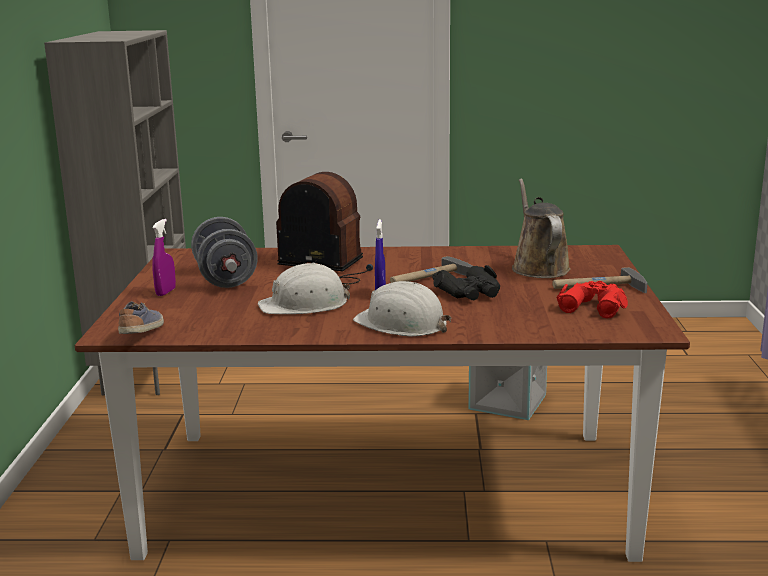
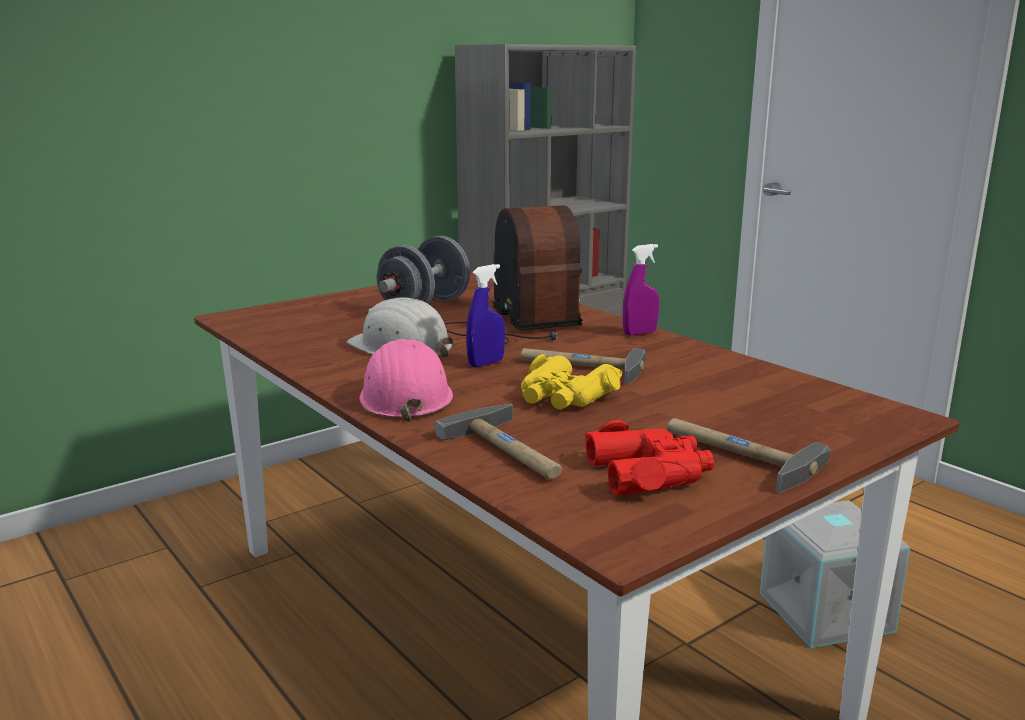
camera: 50 degrees right, 0 degrees up
(143, 332) = (246, 323): shoe -> none
(165, 292) = (356, 301): purple spray bottle -> purple spray bottle (639, 333)
(401, 324) = (405, 396): white hard hat -> pink hard hat
(470, 293) = (565, 397): black binoculars -> yellow binoculars
(524, 322) = (511, 450): none -> hammer
(538, 267) = (737, 403): brown watering can -> none

